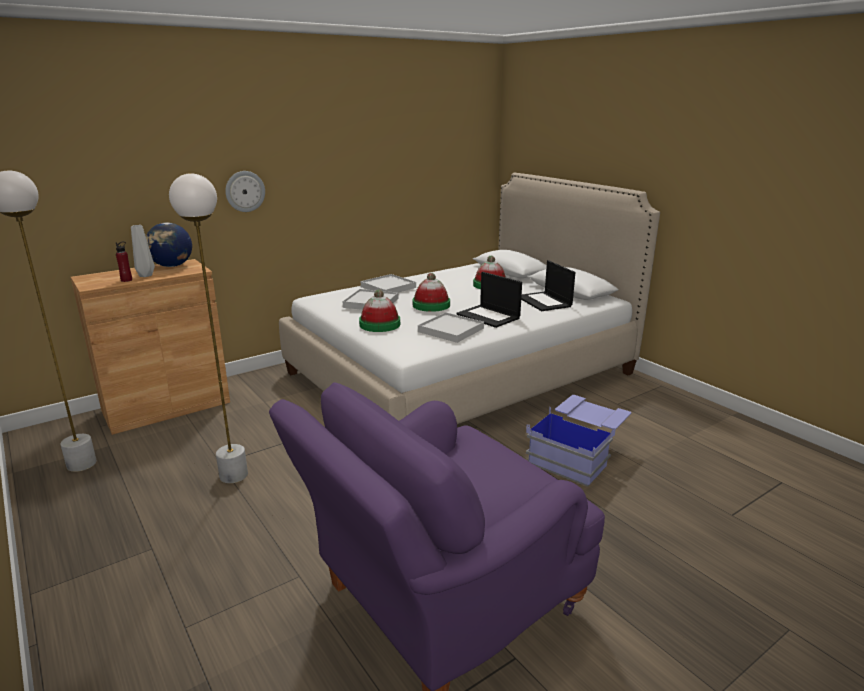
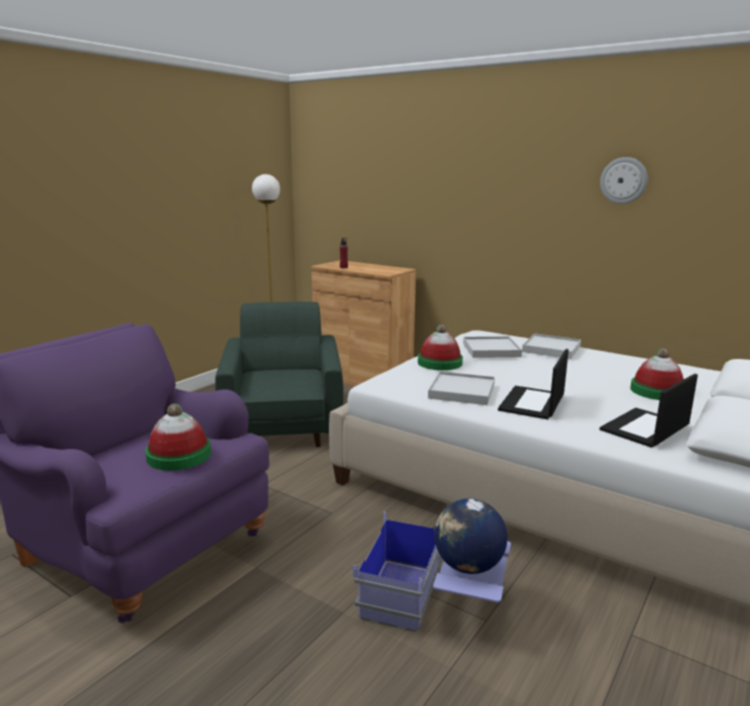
camera: 70 degrees right, 5 degrees down
(145, 276) = (358, 268): grey vase -> none
(172, 266) = (388, 268): globe -> globe (468, 566)
(233, 475) = (284, 424): white floor lamp -> green armchair
(245, 191) = (469, 218): wall clock -> wall clock (623, 180)
(431, 305) = (526, 373): hat -> hat (179, 455)

